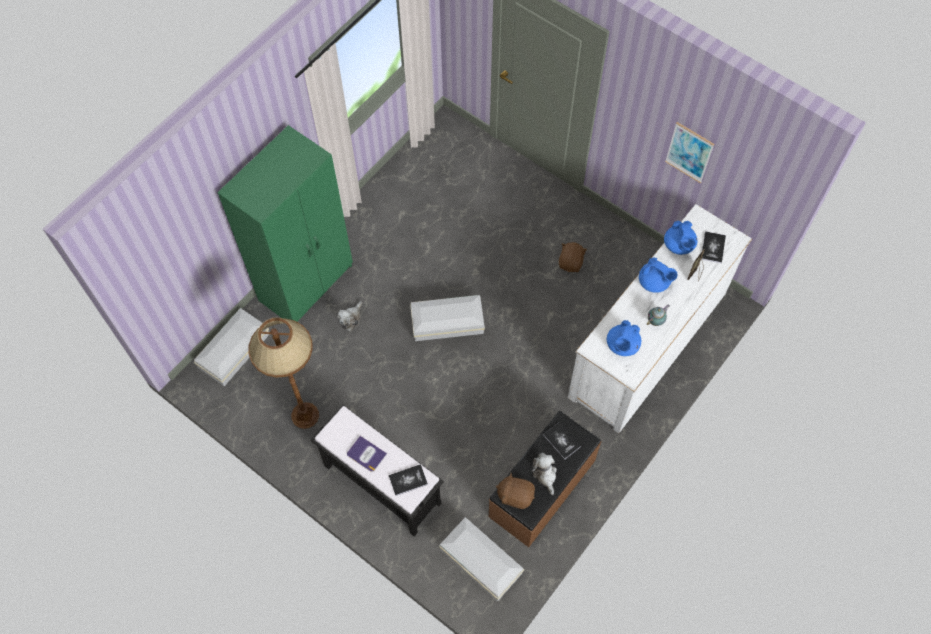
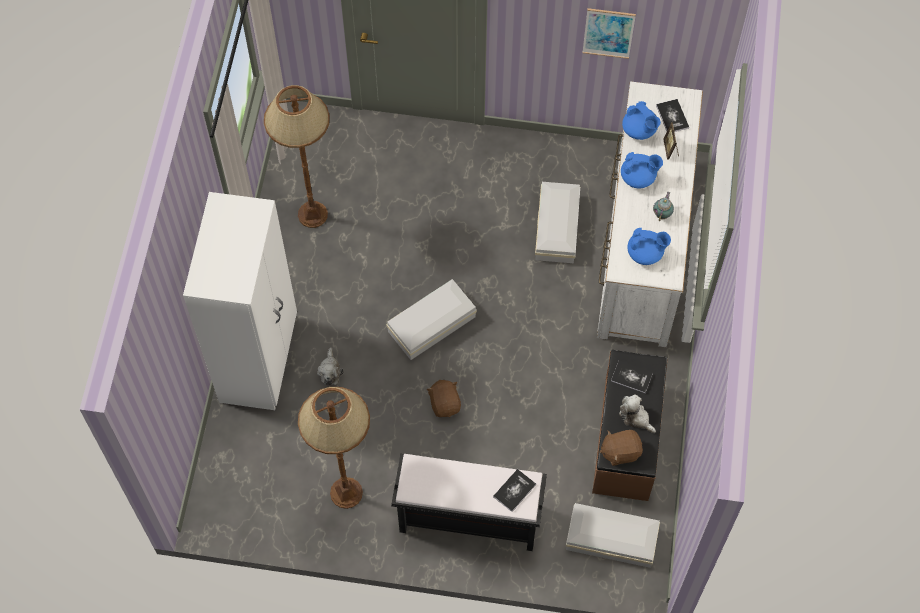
camera: 30 degrees left, 0 degrees up
(235, 350) = (229, 466): white storage box -> white storage box (558, 226)
(307, 283) = (259, 358): green wardrobe -> white wardrobe
(366, 454) = (458, 488): book -> none
(411, 198) = (312, 215): none -> brown floor lamp
(571, 262) = (518, 201): brown plush toy -> brown plush toy (445, 403)
(622, 345) = (645, 253): blue teapot -> blue teapot turned 75 degrees counterclockwise

